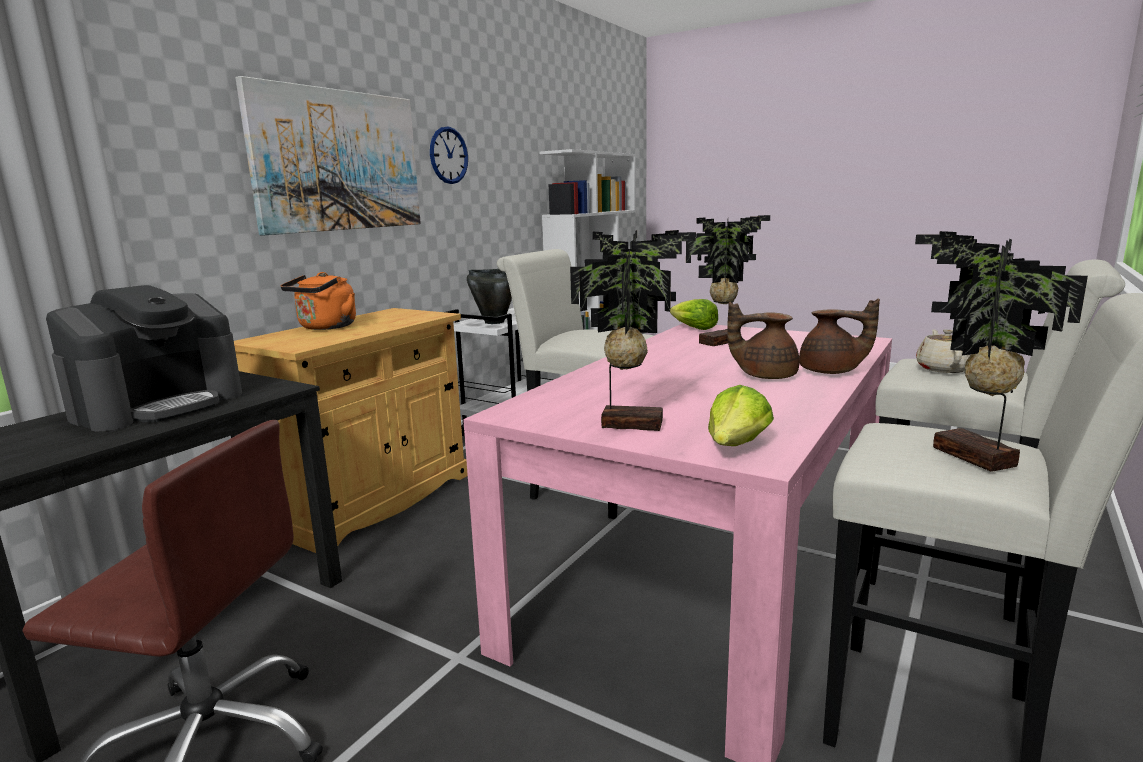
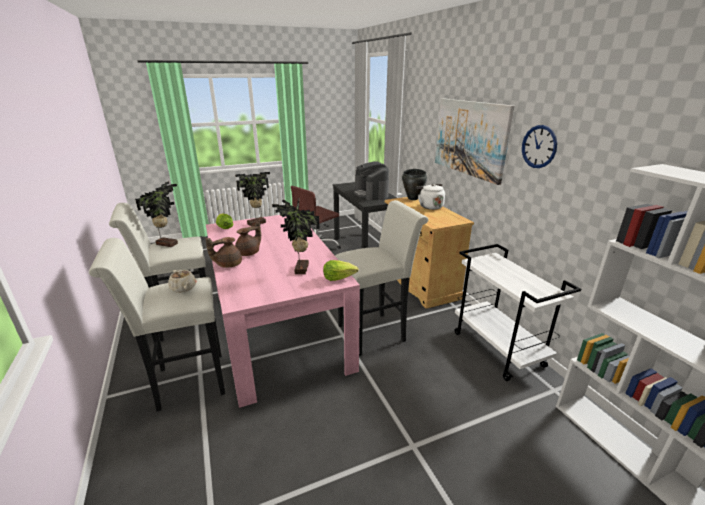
camera: 125 degrees right, 10 degrees up
(325, 327) = (429, 206): orange kettle -> white kettle
(494, 322) = (488, 264): black cooking pot -> black cooking pot (413, 198)

